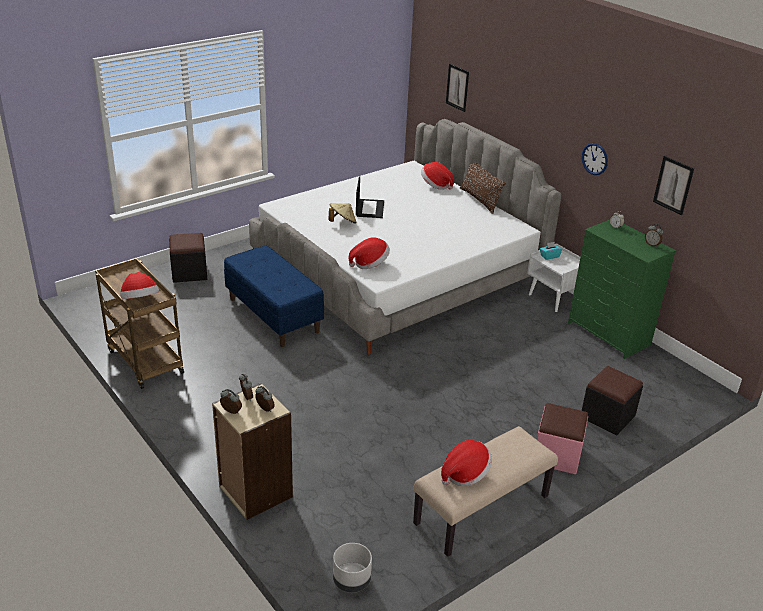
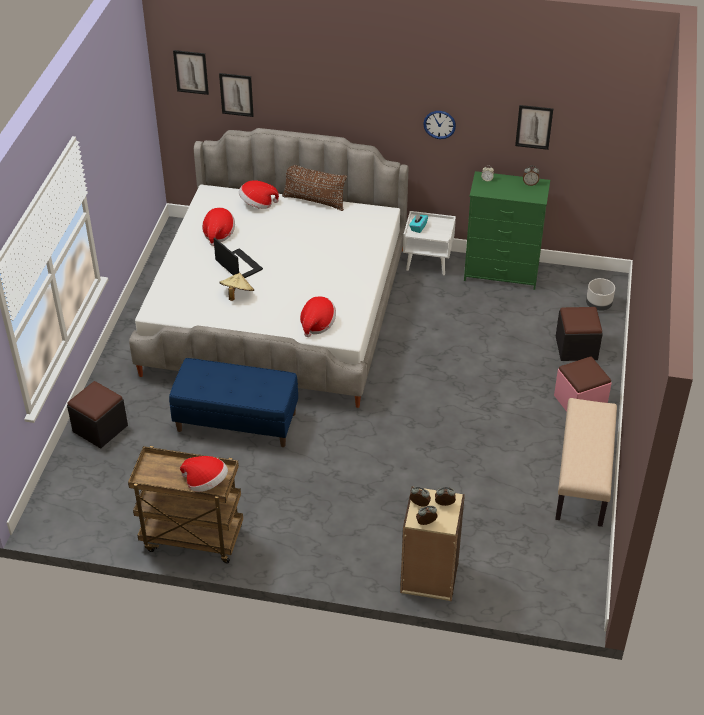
camera: 40 degrees left, 10 degrees up
(351, 580) = (568, 587): grey planter -> grey planter (598, 305)
(433, 58) = (191, 72): none -> picture
(465, 474) = (585, 458): hat -> hat (218, 234)

